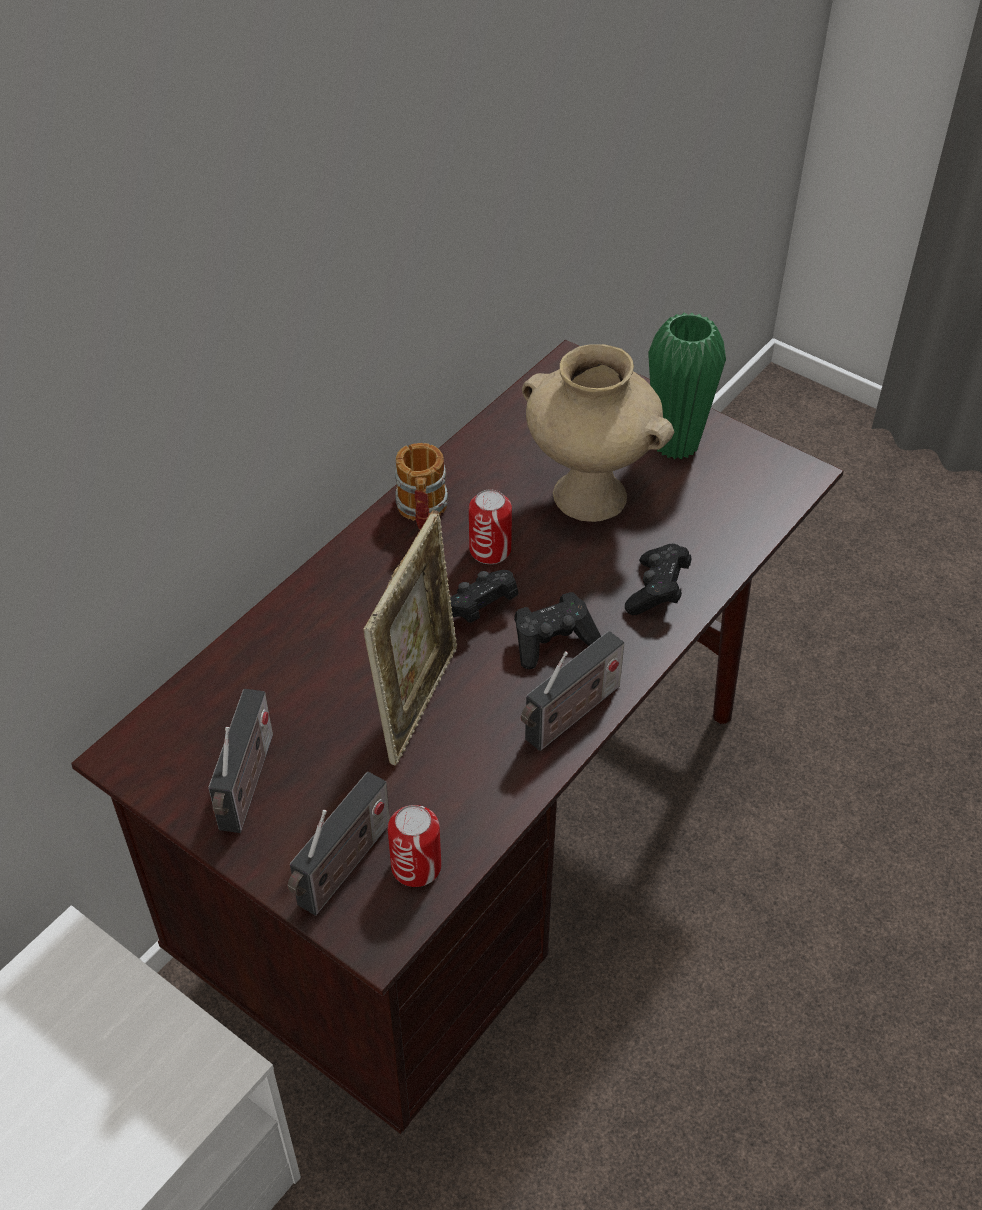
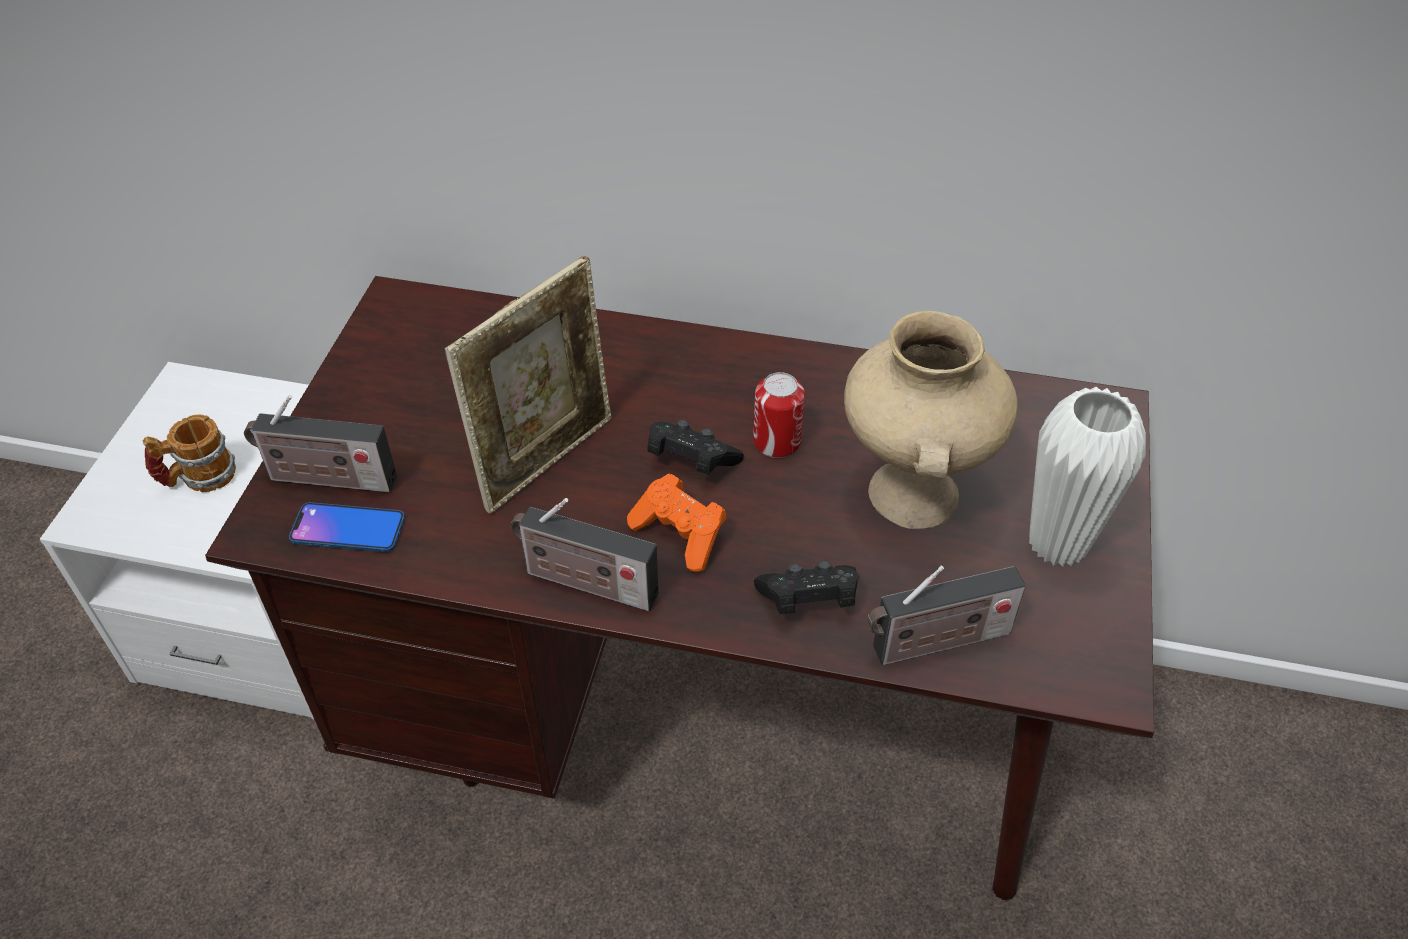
camera: 65 degrees right, 0 degrees up
(246, 787) = (393, 384): radio -> radio (935, 643)
(416, 867) = (348, 529): can -> phone
(418, 701) = (546, 459): picture frame -> picture frame turned 45 degrees counterclockwise
(422, 512) = (793, 373): mug -> mug (198, 478)
(553, 641) = (680, 534): black game controller -> orange game controller
(676, 444) = (1058, 543): green vase -> white vase

